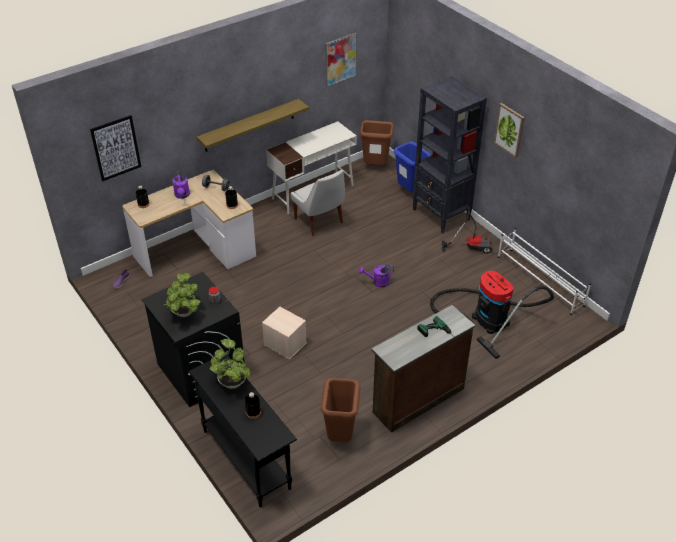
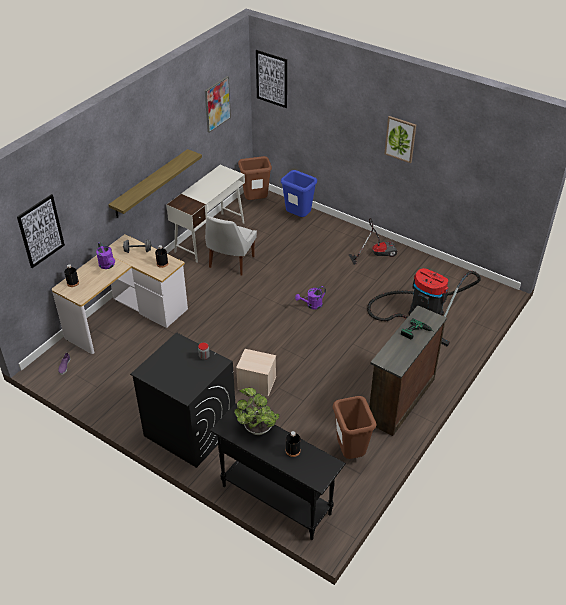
camera: 20 degrees left, 0 degrees up
(184, 314) = (181, 376): potted plant -> none
(319, 222) = (230, 263): white chair -> white chair turned 75 degrees clockwise
(404, 43) = (272, 79): none -> picture
(441, 215) = (336, 232): black bookcase -> none
(540, 281) = (449, 270): white shoe rack -> none

